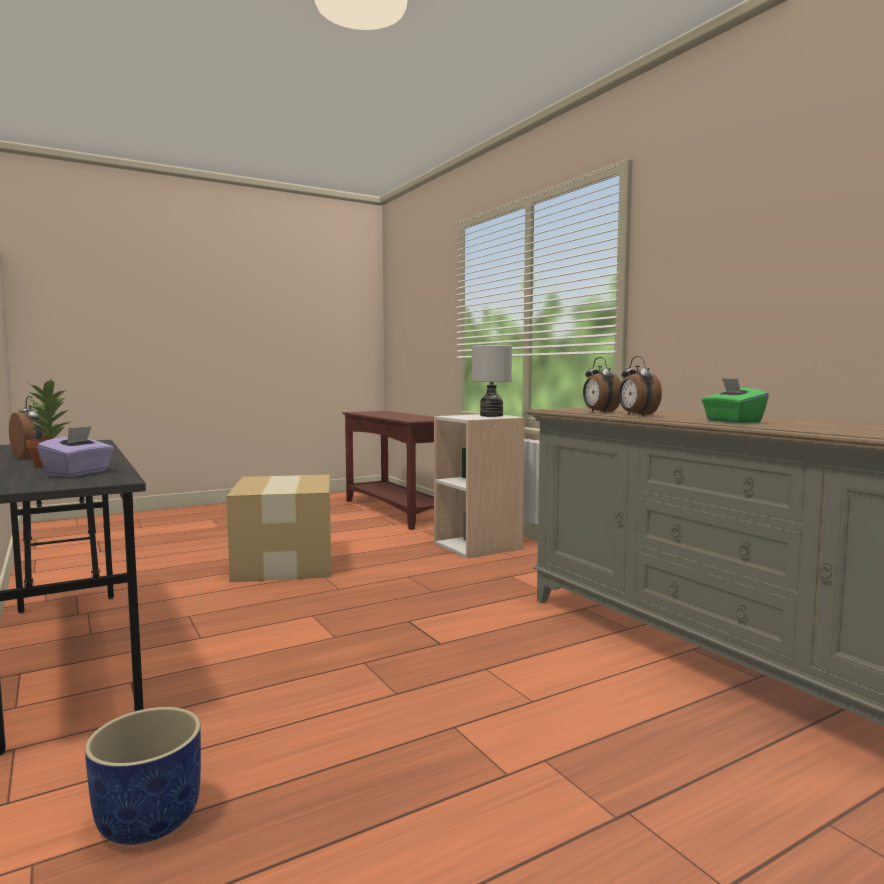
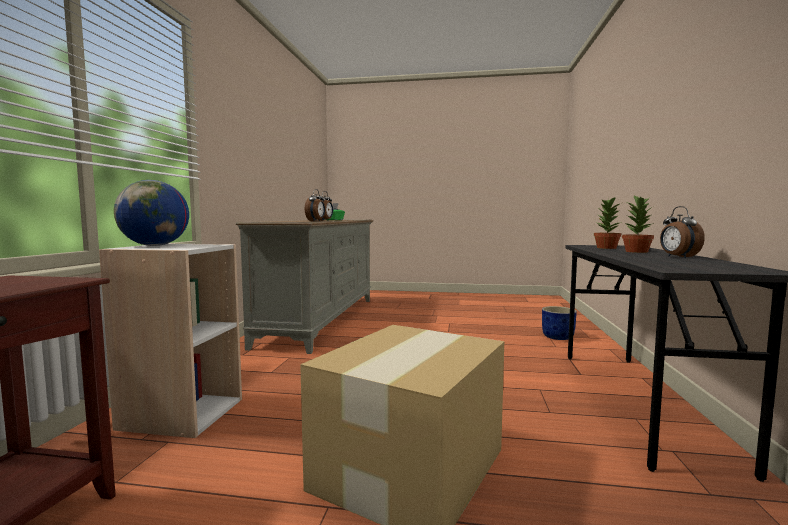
camera: 140 degrees left, 0 degrees up
(78, 473) = (606, 248): purple tissue box -> potted plant
(491, 416) = (155, 245): grey table lamp -> globe

